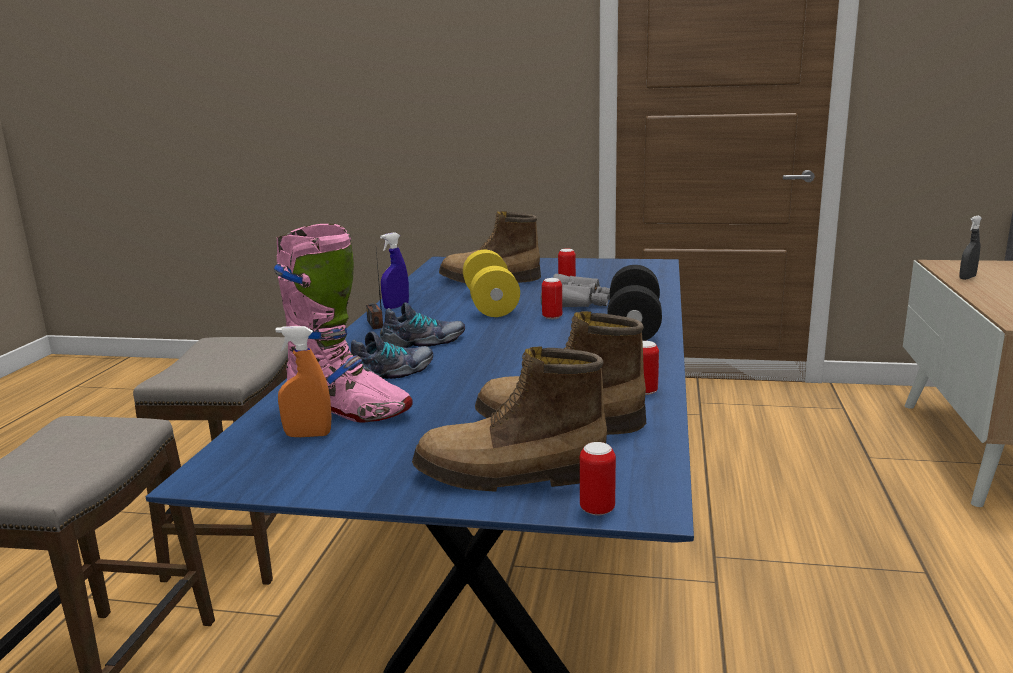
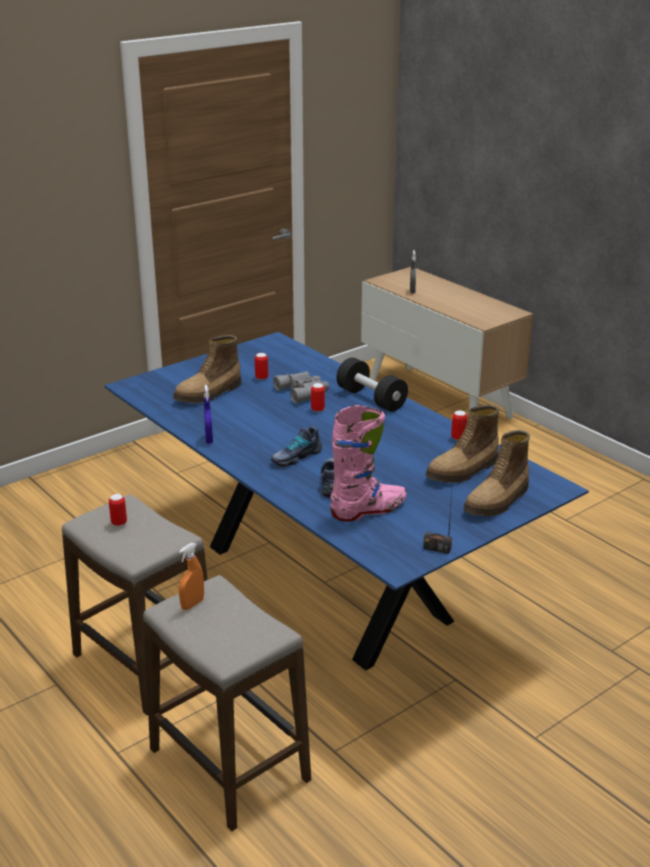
camera: 50 degrees left, 10 degrees up
(308, 435) = (384, 529): orange spray bottle -> orange spray bottle (192, 604)
(375, 324) = (233, 457): radio -> radio (437, 548)
(424, 342) = (296, 456): shoe -> shoe turned 150 degrees counterclockwise
(490, 304) = (259, 413): yellow dumbbell -> none
(597, 509) = (549, 497): can -> can (119, 523)

